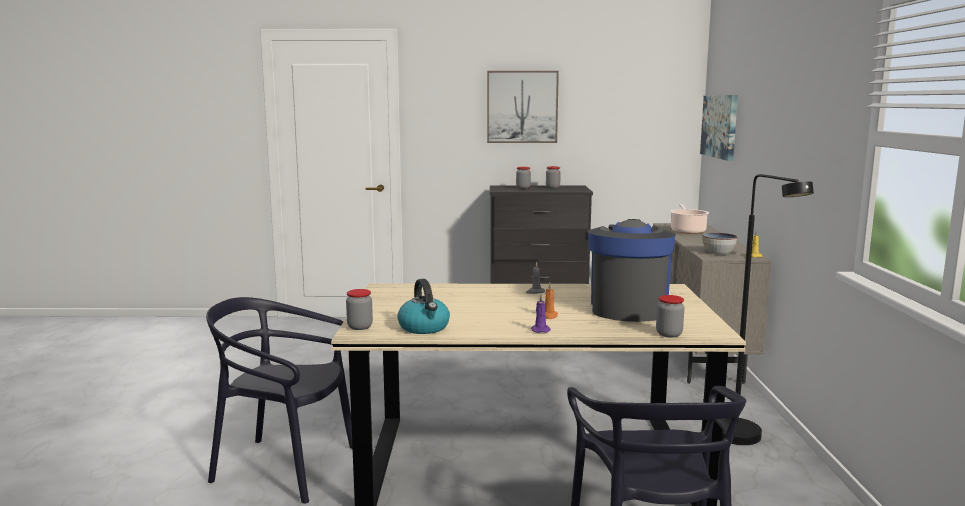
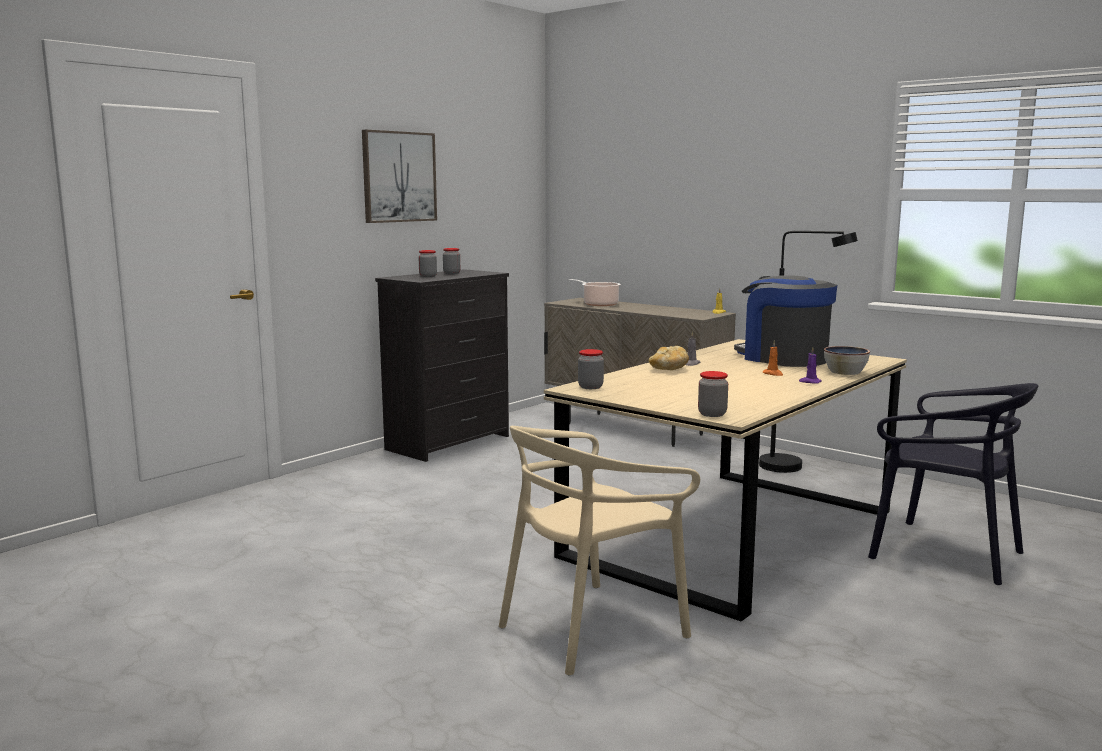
camera: 50 degrees left, 0 degrees up
(285, 467) = (591, 628): black chair -> beige chair
(424, 328) = (750, 401): kettle -> none
(499, 291) = (669, 369): none -> bread
(669, 334) = (868, 365): jar -> jar (590, 387)
(718, 252) = (690, 314): bowl -> bowl (845, 372)
(720, 126) = (595, 197): picture -> none

